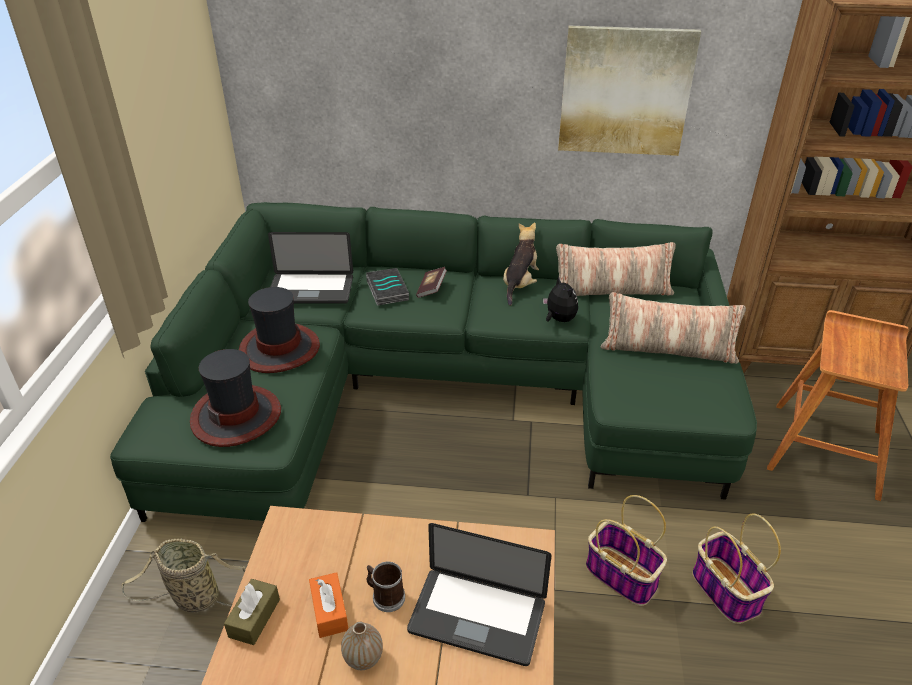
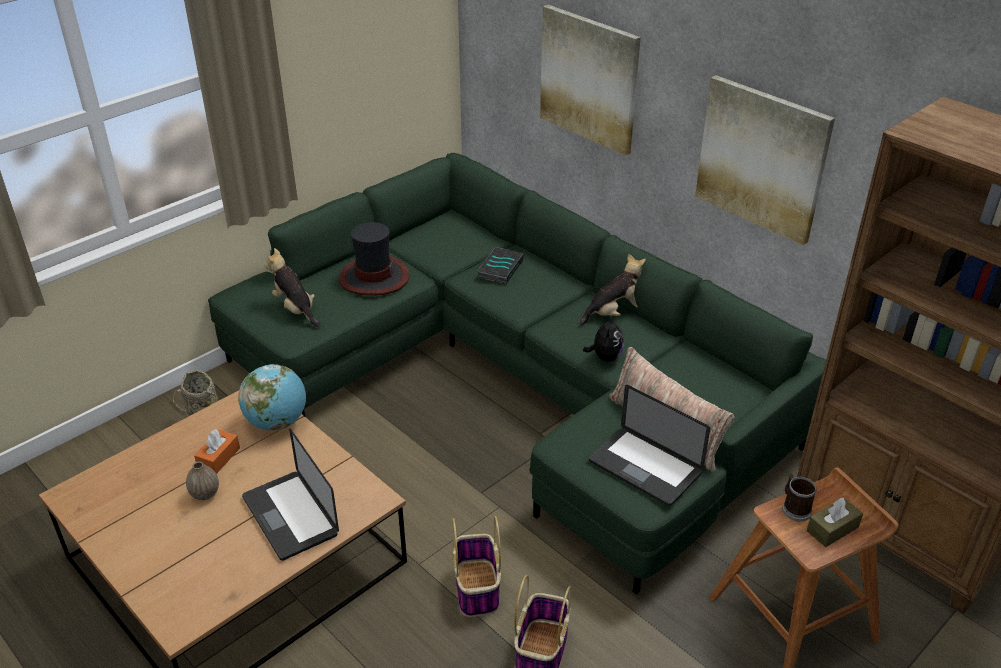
camera: 40 degrees right, 0 degrees up
(236, 416) = (296, 309): hat -> plush toy
(254, 618) = (179, 436): brown tissue box -> brown tissue box (832, 529)
(311, 290) = (446, 243): laptop -> laptop (644, 467)
(344, 536) = (277, 422): none -> globe
(385, 596) = (256, 470): mug -> mug (794, 508)
(413, 73) = (589, 79): none -> picture
(431, 289) = (535, 283): book -> none
(611, 291) = (689, 357): pillow -> none

